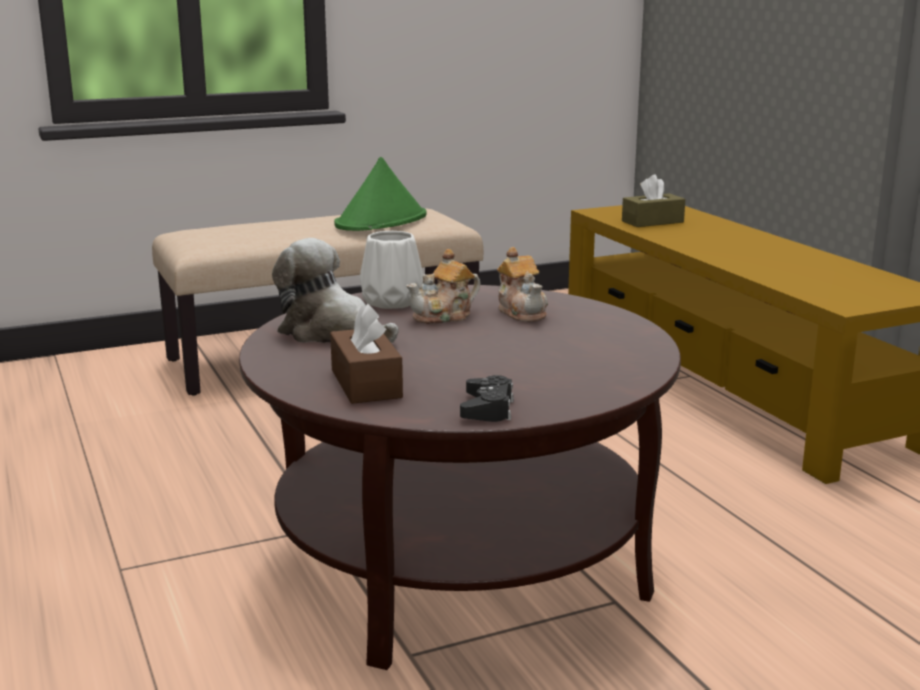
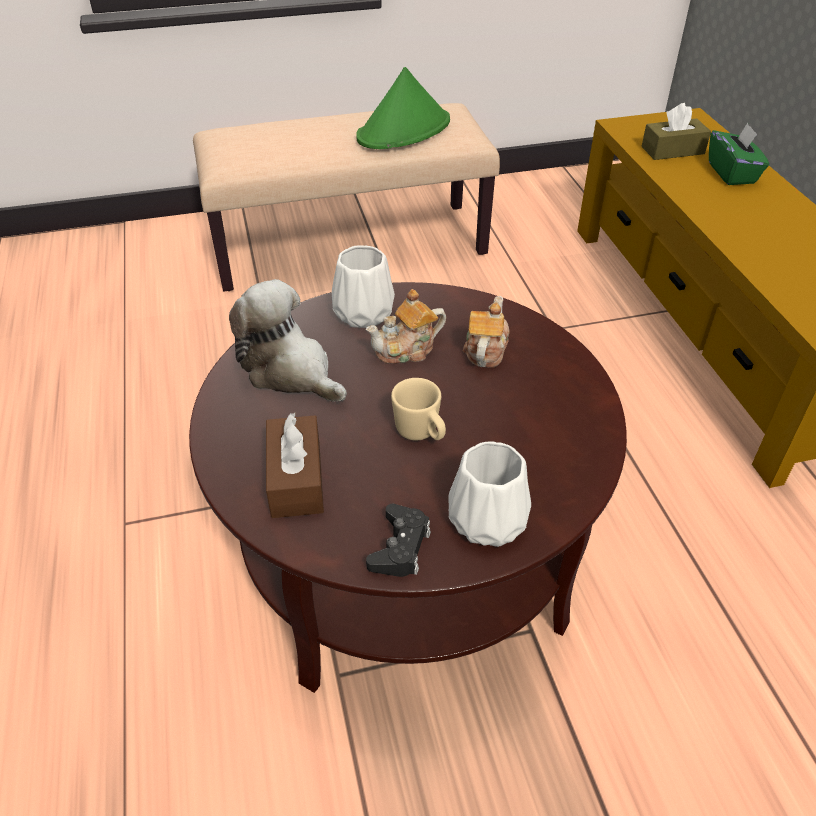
camera: 10 degrees right, 25 degrees up
(480, 355) = (421, 434): none -> beige mug
(522, 312) = (485, 350): teapot -> teapot turned 150 degrees counterclockwise
(568, 391) = (489, 521): none -> white vase
(714, 230) = (732, 173): none -> green tissue box

